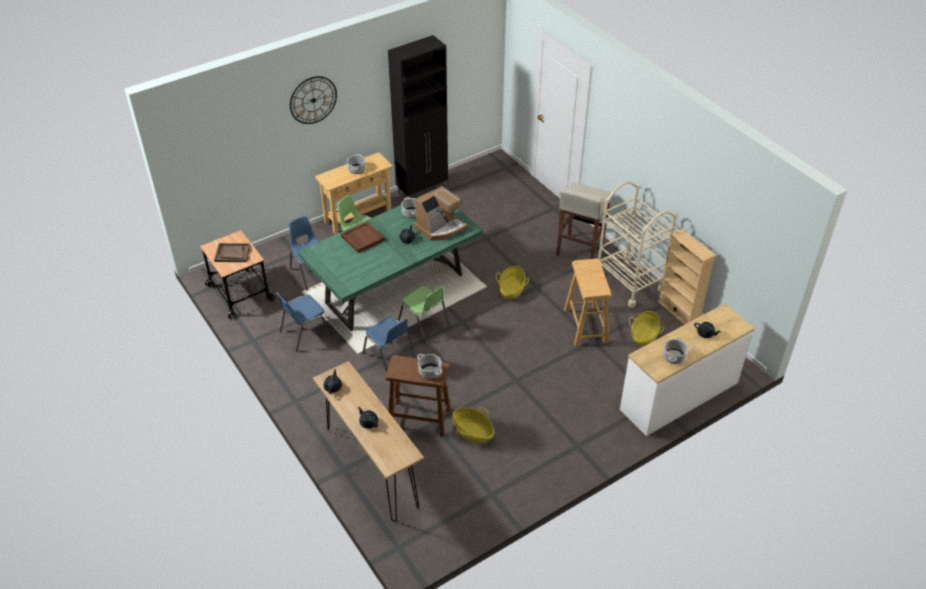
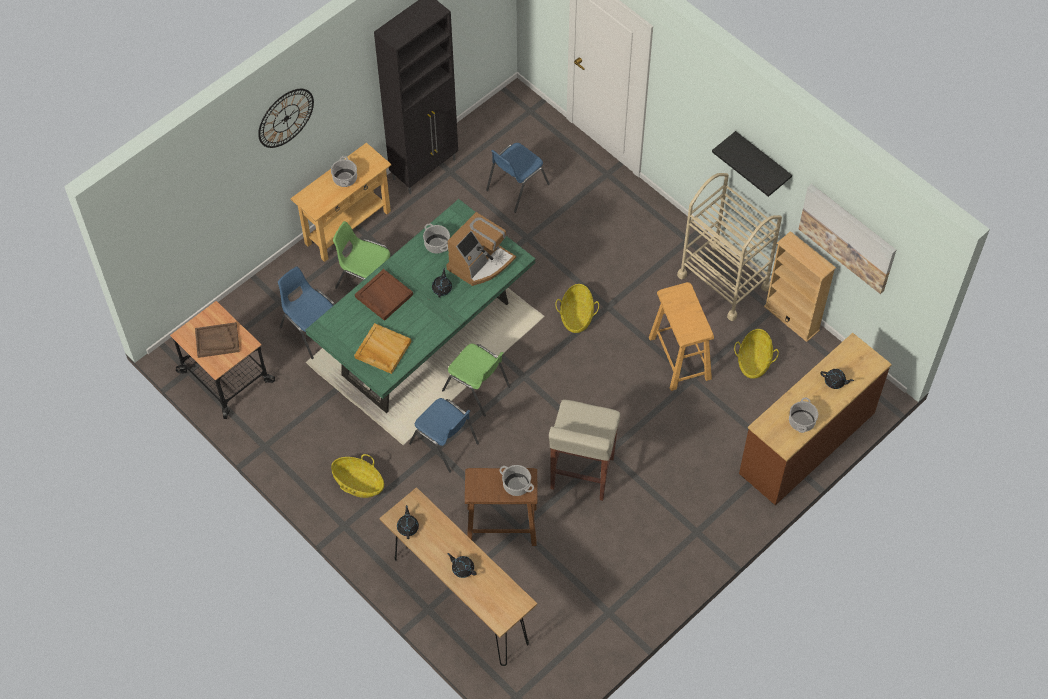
camera: 10 degrees left, 15 degrees up
(305, 333) = (328, 425): blue chair -> blue chair (516, 187)
(351, 270) = (382, 350): none -> beige tray
(473, 432) = (570, 533): basket -> basket (359, 483)
(579, 250) = (653, 239): beige stool -> beige stool (581, 474)
(664, 168) = (762, 161): none -> black shelf
(679, 396) = (807, 443): white dresser -> brown dresser
(727, 224) = (848, 237): none -> picture

